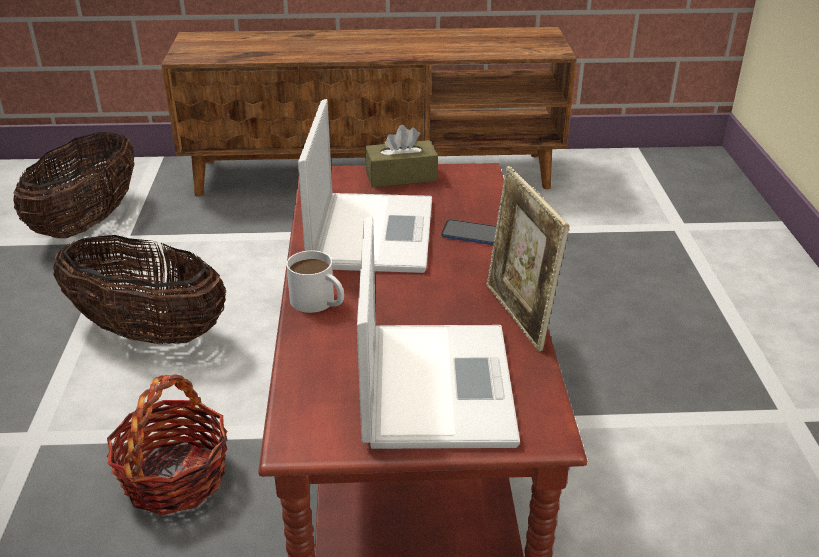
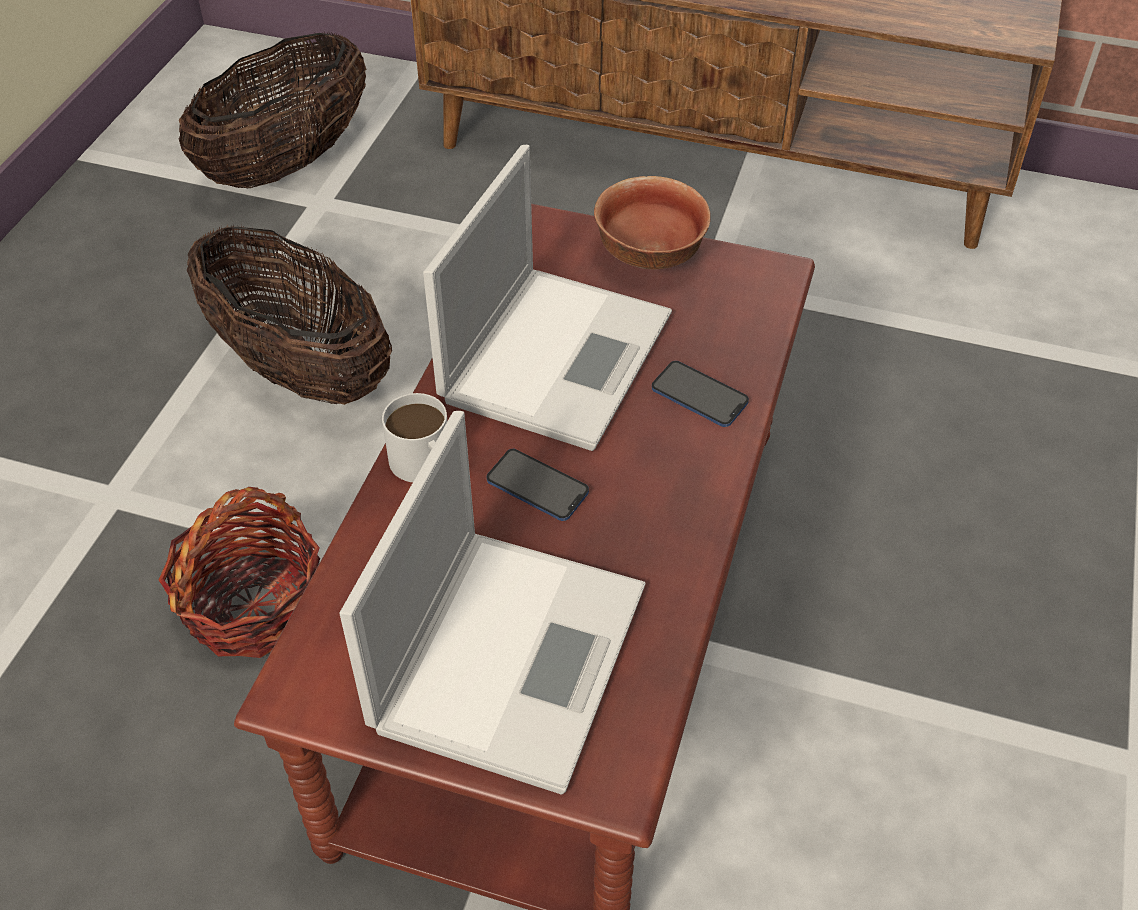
camera: 20 degrees right, 15 degrees up
(399, 297) = (537, 486): none -> phone
(401, 176) = (651, 255): brown tissue box -> bowl
(518, 317) = (684, 569): picture frame -> none

